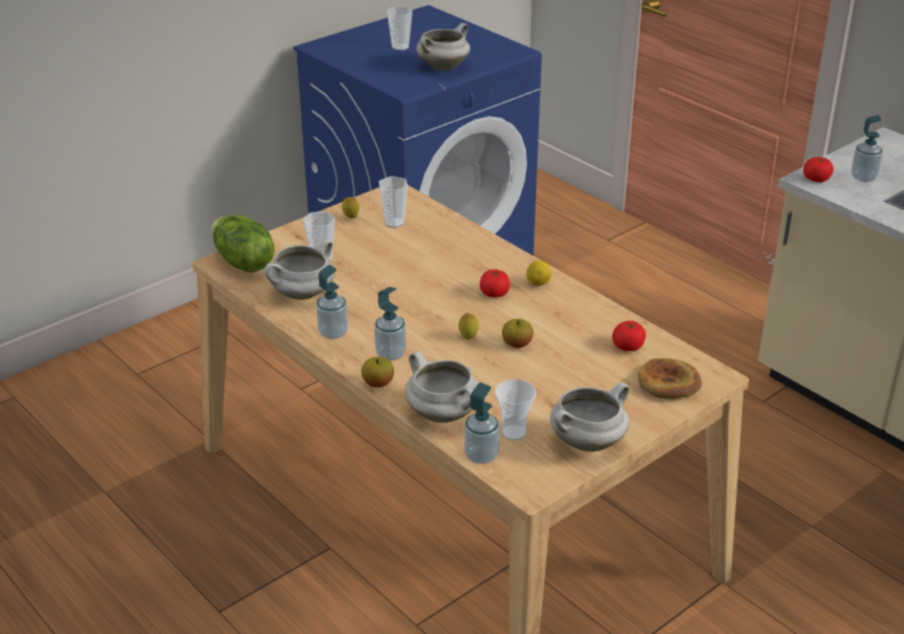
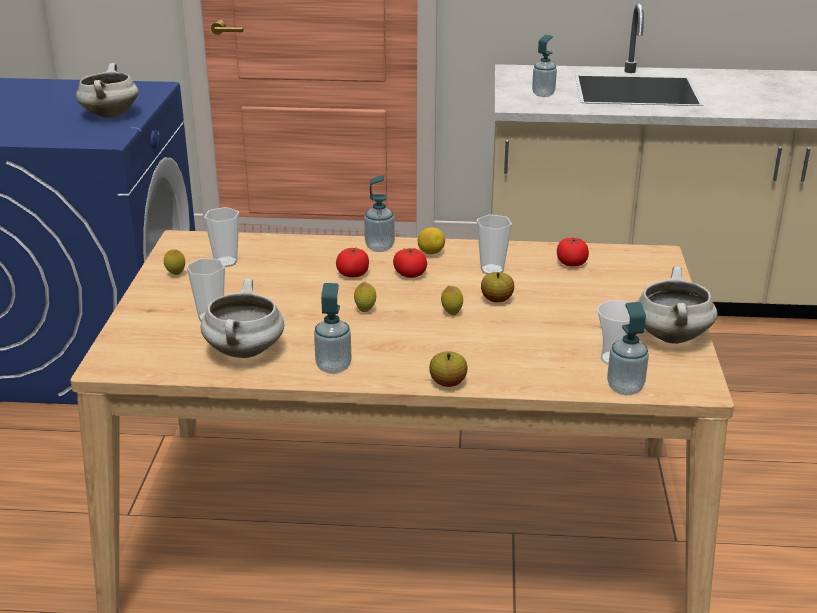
camera: 45 degrees left, 5 degrees down
(242, 263) = (132, 356): lettuce -> none
(391, 354) = (415, 356): soap dispenser -> soap dispenser (379, 247)
(400, 47) = (35, 113): cup -> cup (492, 270)
(418, 304) = (365, 310): none -> lemon
(444, 414) = (542, 375): white cooking pot -> none
(668, 383) = (641, 273): bread -> none
(816, 178) = (518, 104): tomato -> tomato (353, 273)

